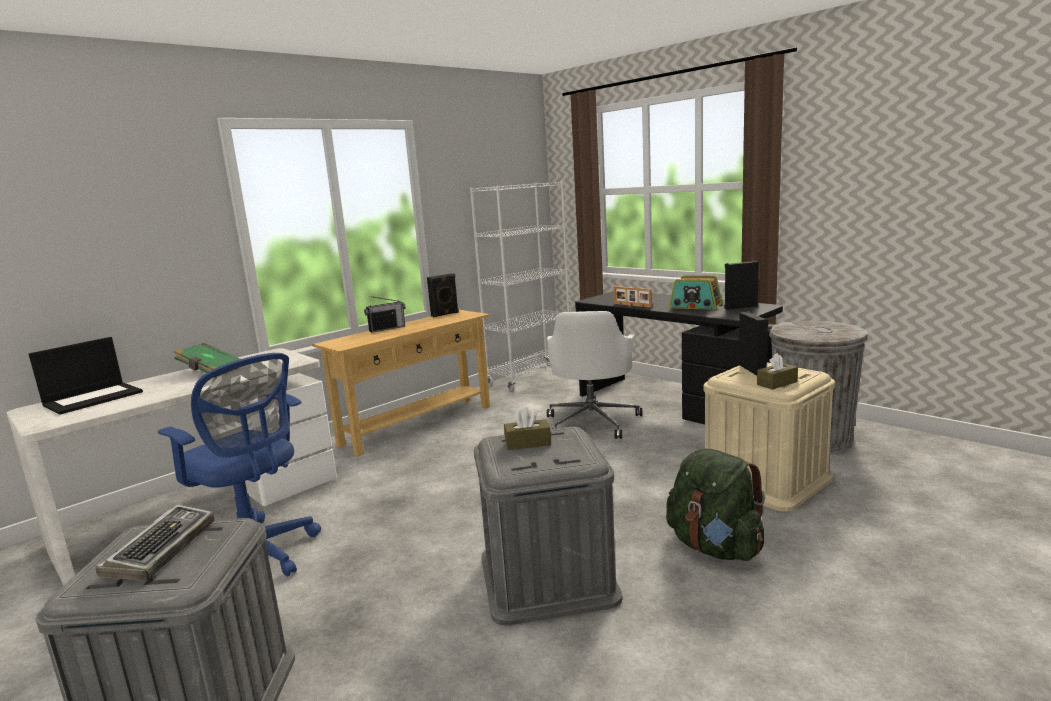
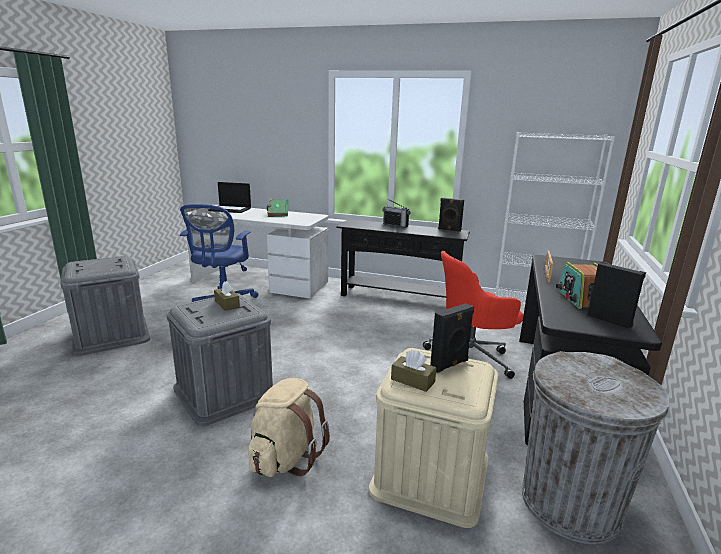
camera: 60 degrees right, 5 degrees up
(162, 549) = (103, 264): keyboard -> none
(417, 425) = (399, 298): beige console table -> black console table
(592, 422) = (470, 358): white office chair -> red office chair
(715, 547) = (286, 458): green backpack -> beige backpack

